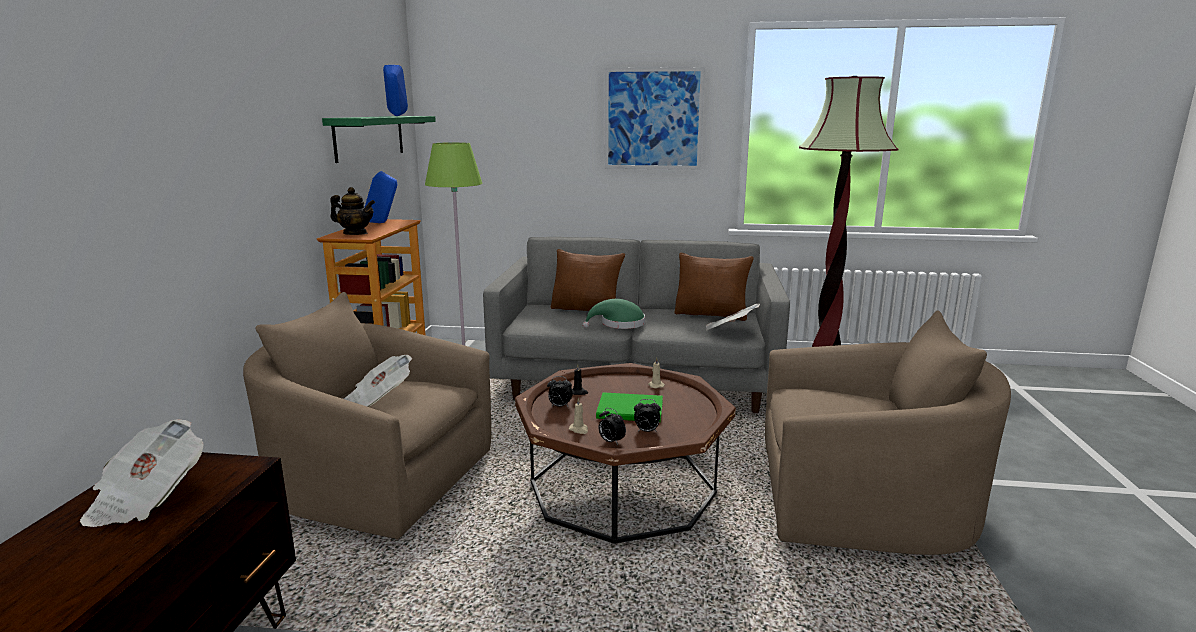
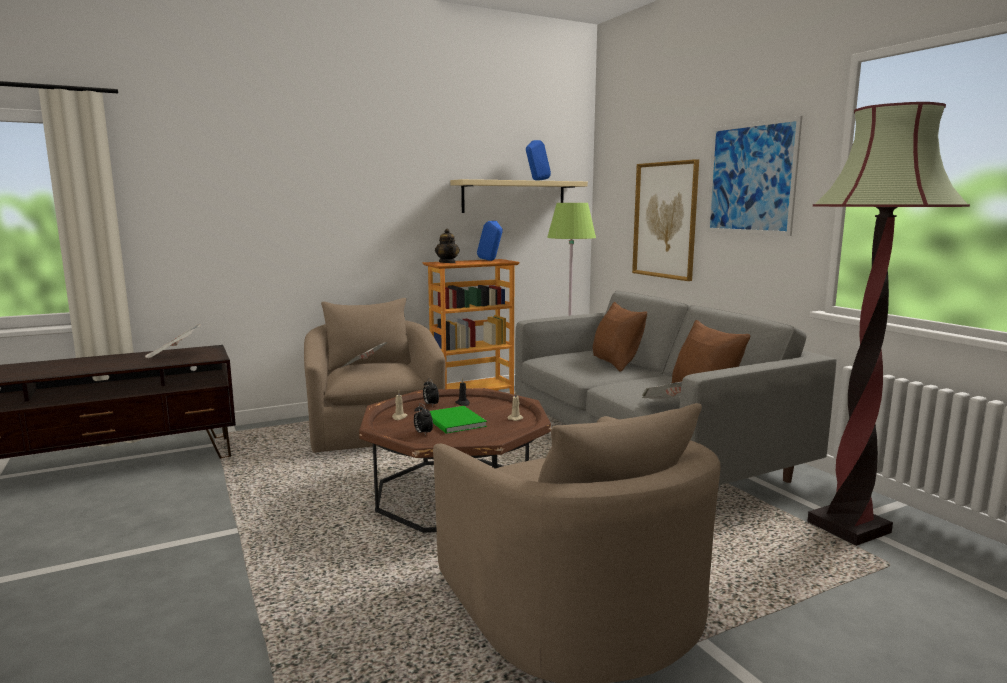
camera: 55 degrees right, 5 degrees down
(370, 137) = (514, 196): green shelf -> beige shelf
(544, 158) = (665, 220): none -> picture
(611, 442) = (391, 428): alarm clock -> none
(619, 324) = (603, 376): green hat -> none

